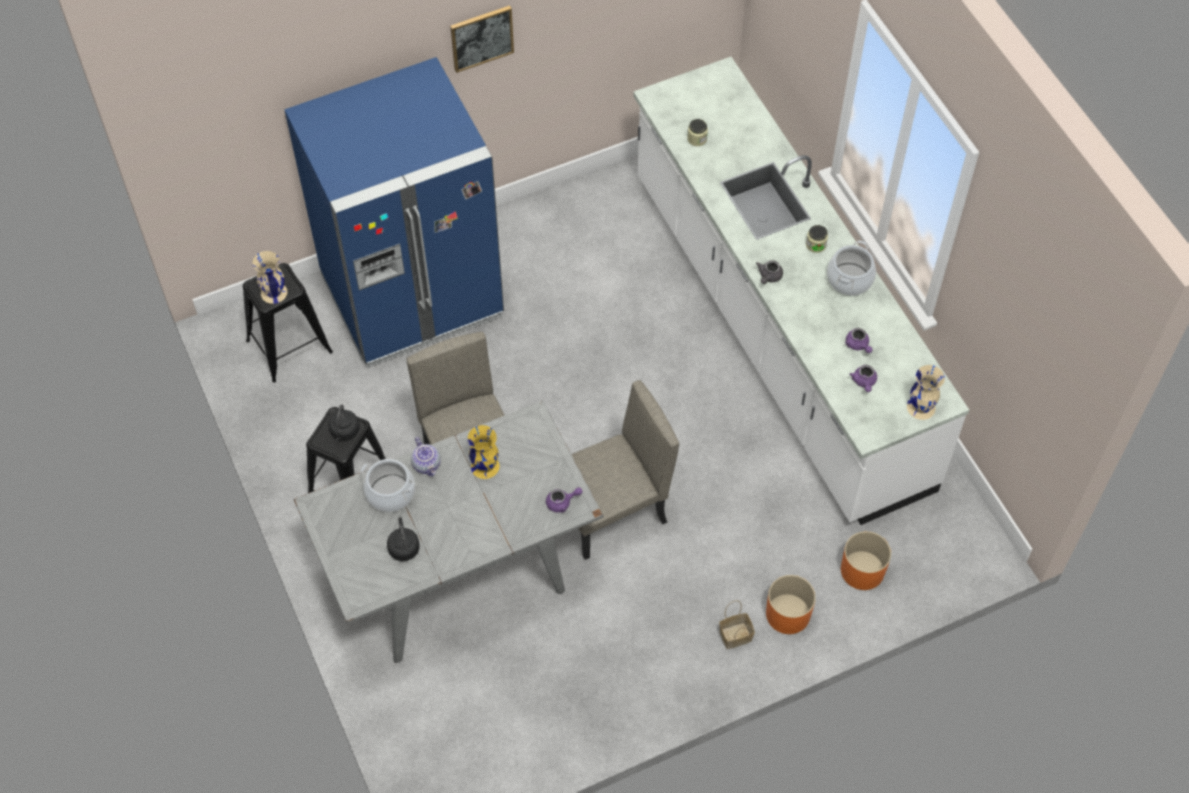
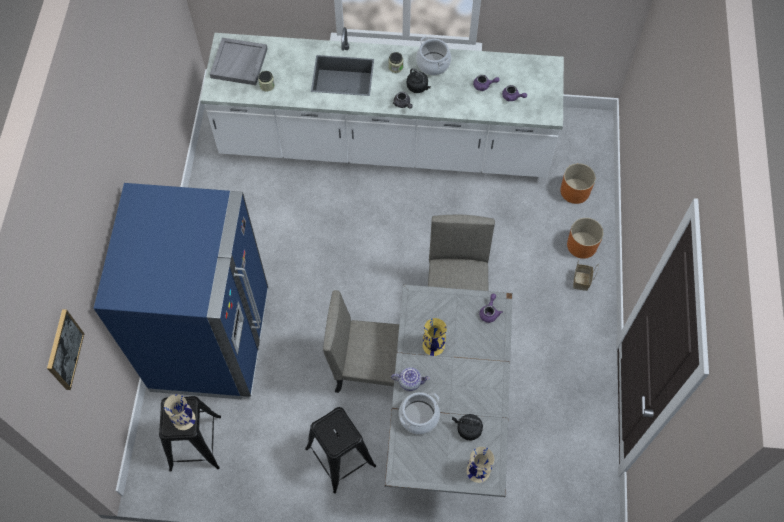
camera: 60 degrees left, 5 degrees up
(344, 432) = (337, 427): black kettle -> black kettle (418, 87)
(481, 37) = (128, 146): picture -> picture (64, 350)
(707, 99) = (239, 63): none -> grey tray
(921, 407) = (547, 78): beige vase -> beige vase (478, 470)

